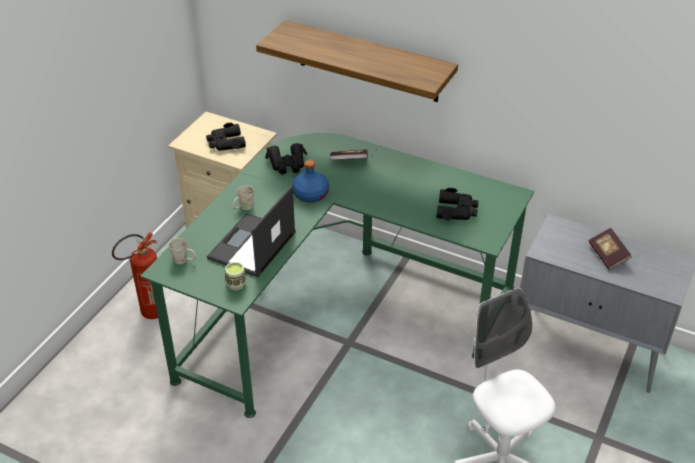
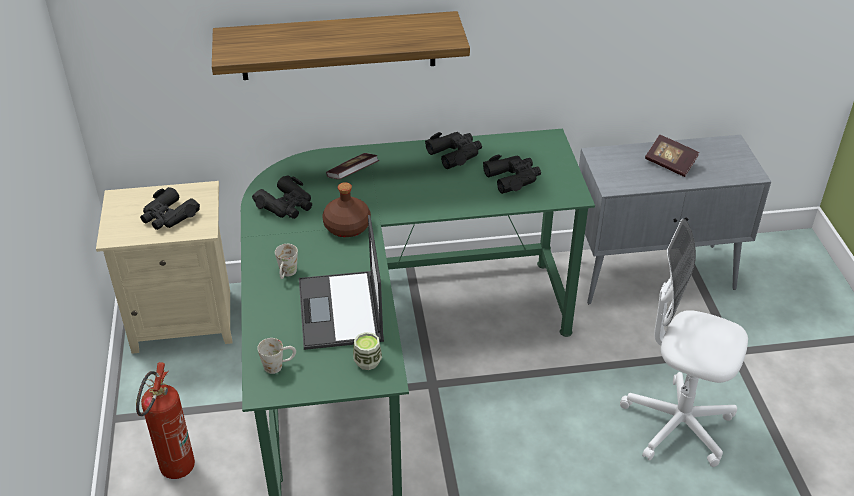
camera: 35 degrees left, 0 degrees up
(310, 194) = (346, 226): blue bottle -> brown bottle
(433, 176) = (455, 154): none -> black binoculars

